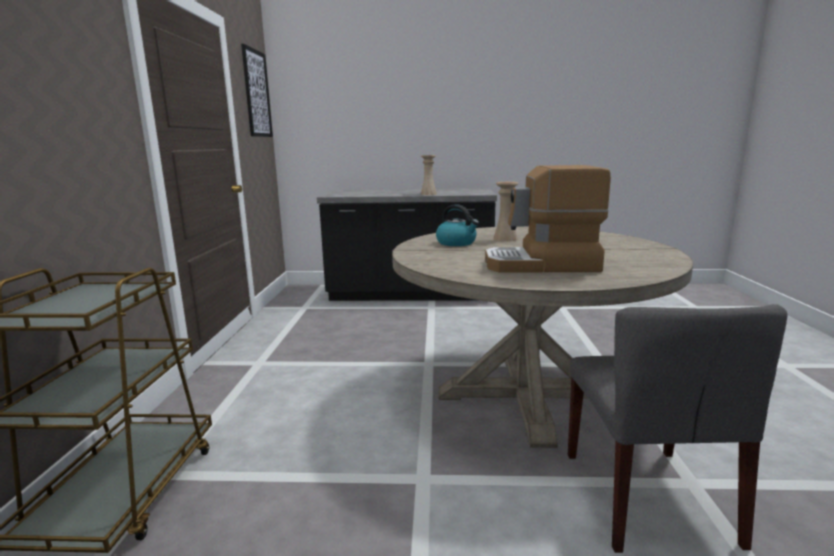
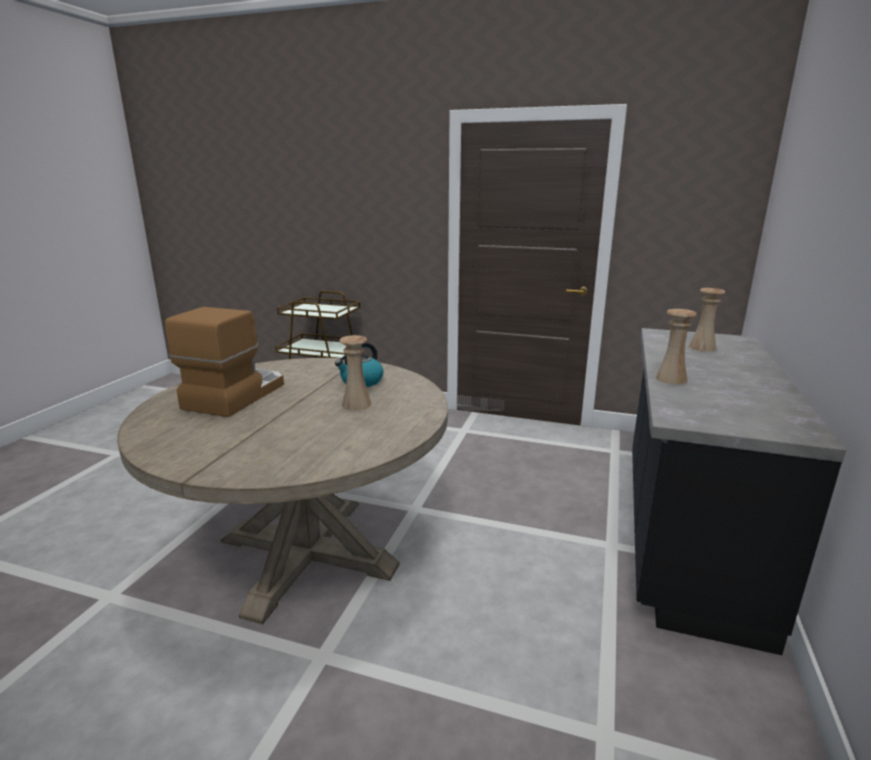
camera: 105 degrees right, 5 degrees up
(257, 94) = (708, 182): picture -> none
(363, 192) = (702, 347): none -> beige vase
(647, 497) = (131, 563): grey chair -> none

